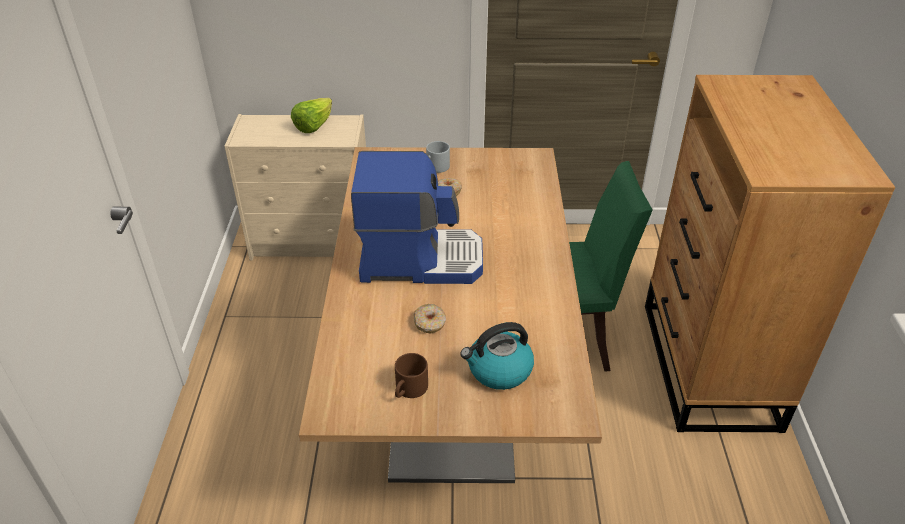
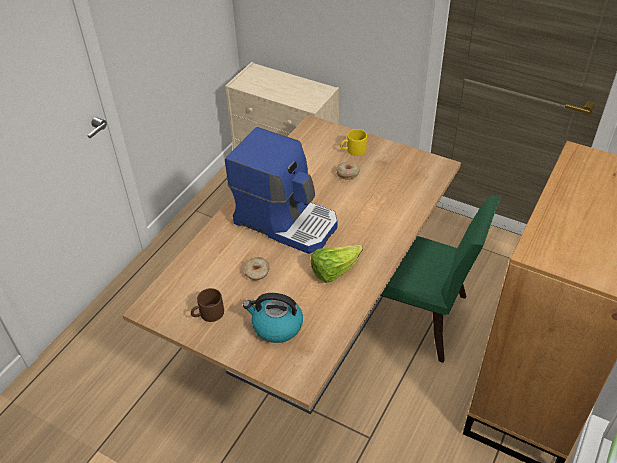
camera: 30 degrees right, 5 degrees up
(314, 126) = (296, 87): lettuce -> lettuce (334, 271)
(435, 168) = (353, 150): grey mug -> yellow mug

